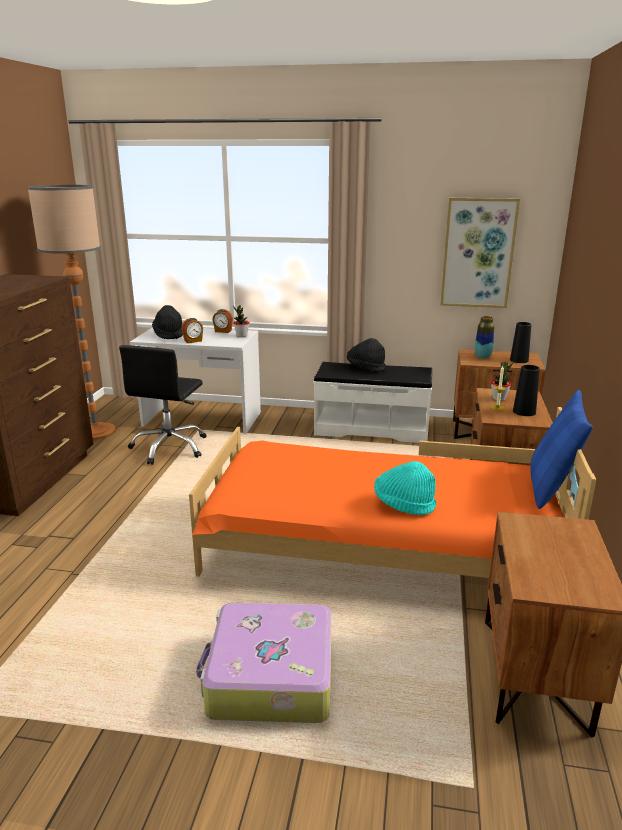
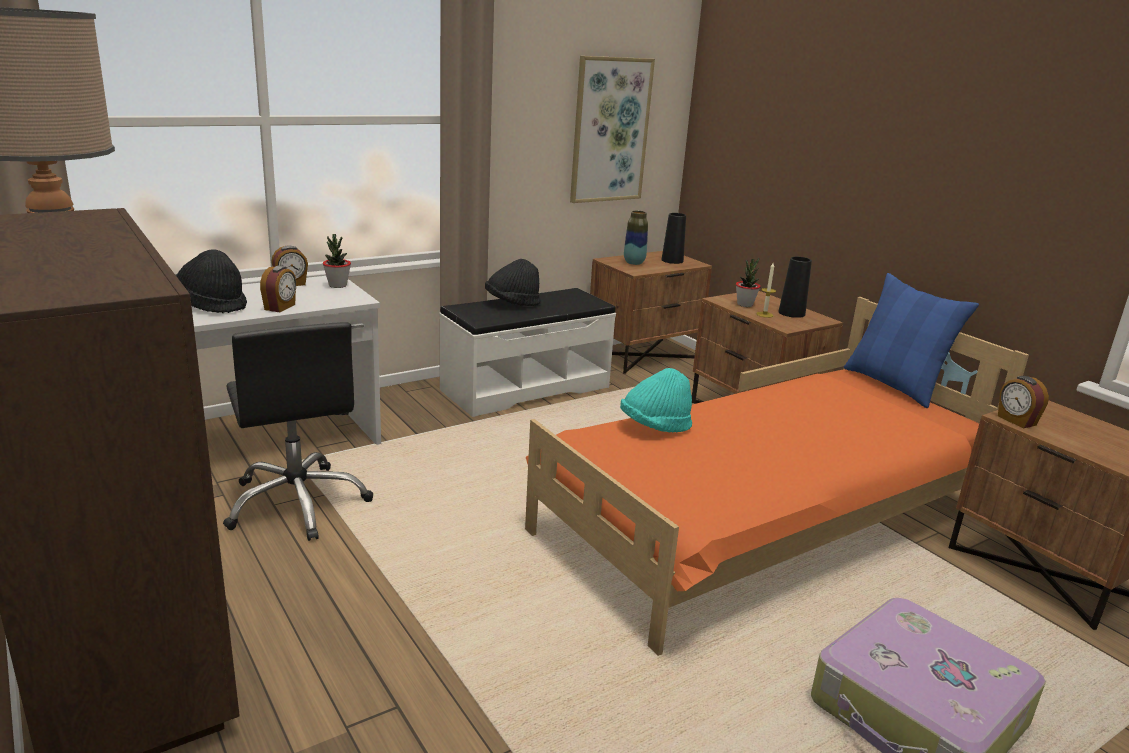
camera: 45 degrees left, 0 degrees up
(403, 505) = (846, 447): turquoise hat -> turquoise hat (654, 426)
(516, 524) = (1016, 420): none -> alarm clock

